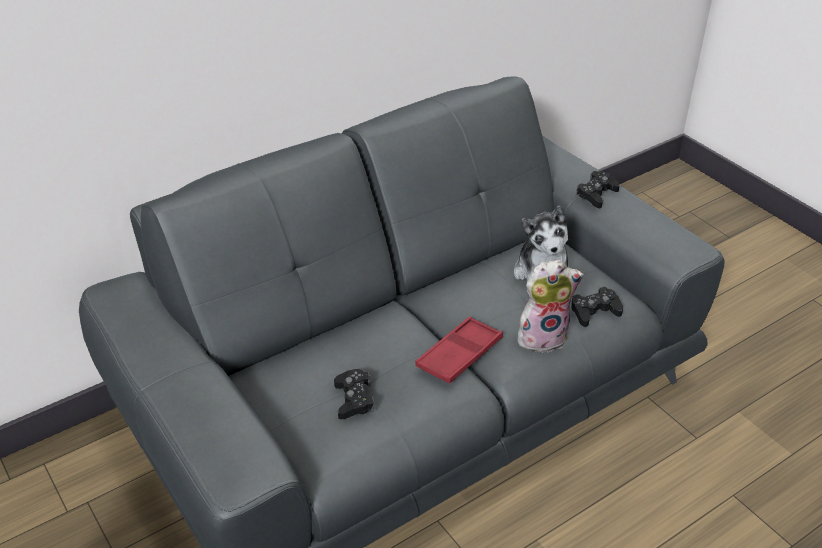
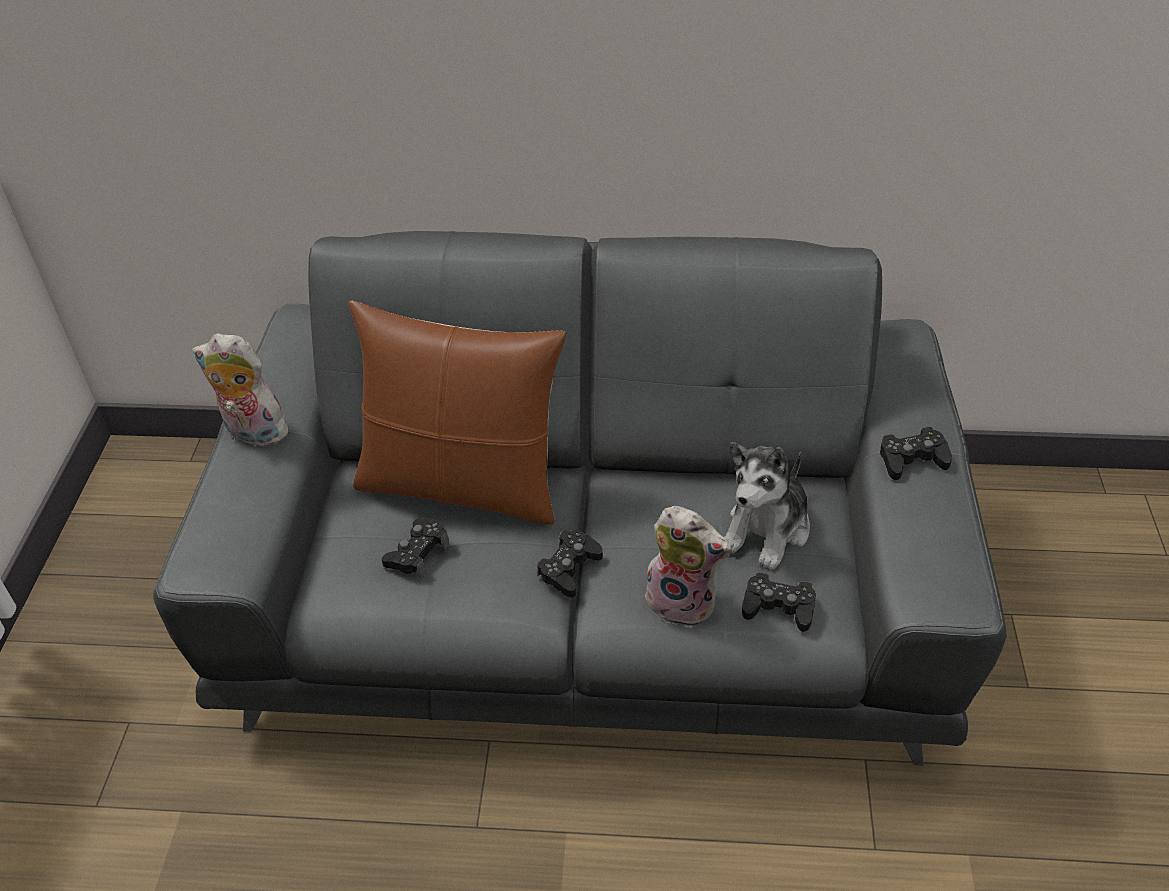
camera: 40 degrees right, 5 degrees up
(171, 379) = (252, 434): none -> plush toy
(335, 345) = (462, 485): none -> brown pillow
(459, 355) = (569, 568): red tray -> black game controller

